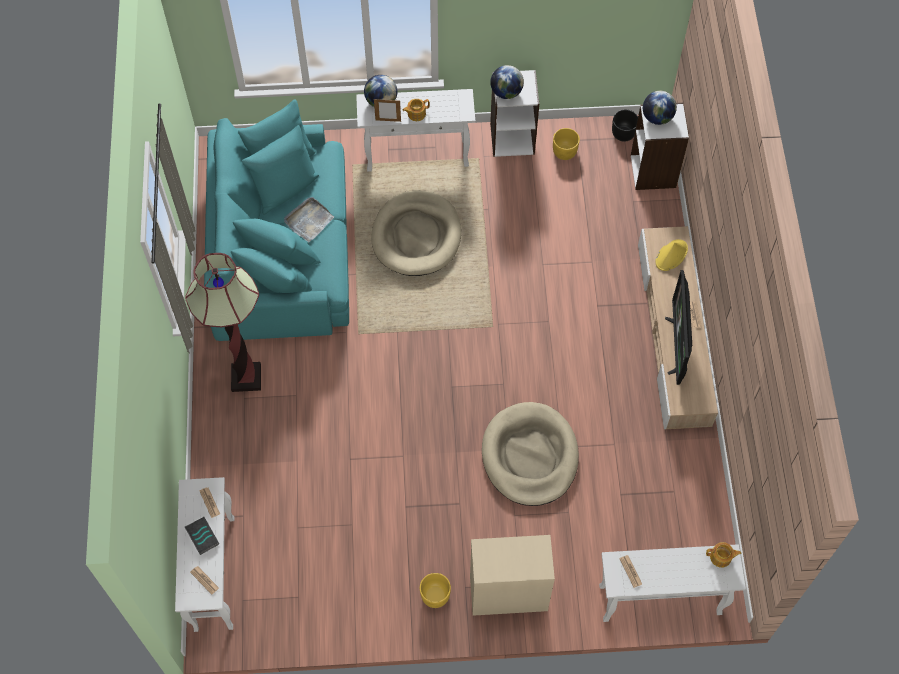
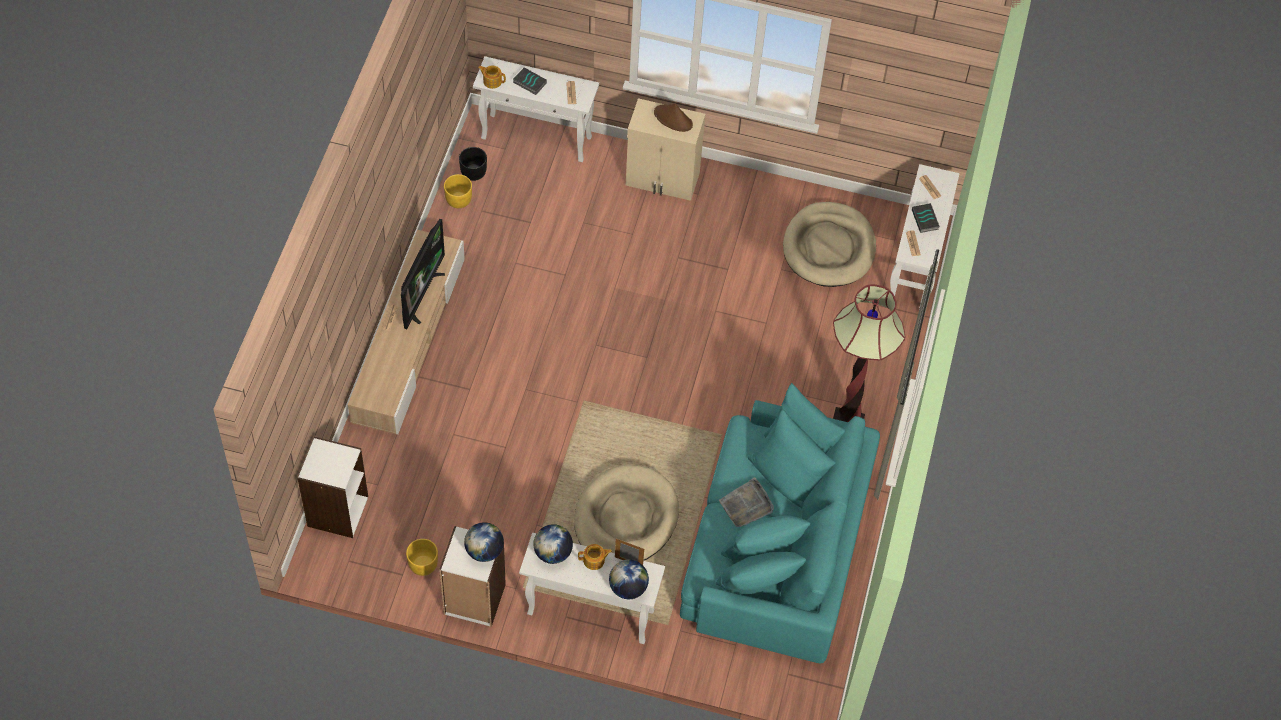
camera: 165 degrees left, 5 degrees down
(435, 596) = (726, 195): yellow planter -> yellow planter (458, 200)
(506, 564) = (673, 119): none -> brown hat
(530, 456) = (598, 276): beige dog bed -> beige dog bed (829, 248)
(623, 133) = (346, 566): black planter -> black planter (473, 172)
(657, 117) = (334, 469): globe -> globe (553, 553)
(671, 255) = (380, 380): yellow hat -> none
(681, 569) = (529, 83): none -> book

